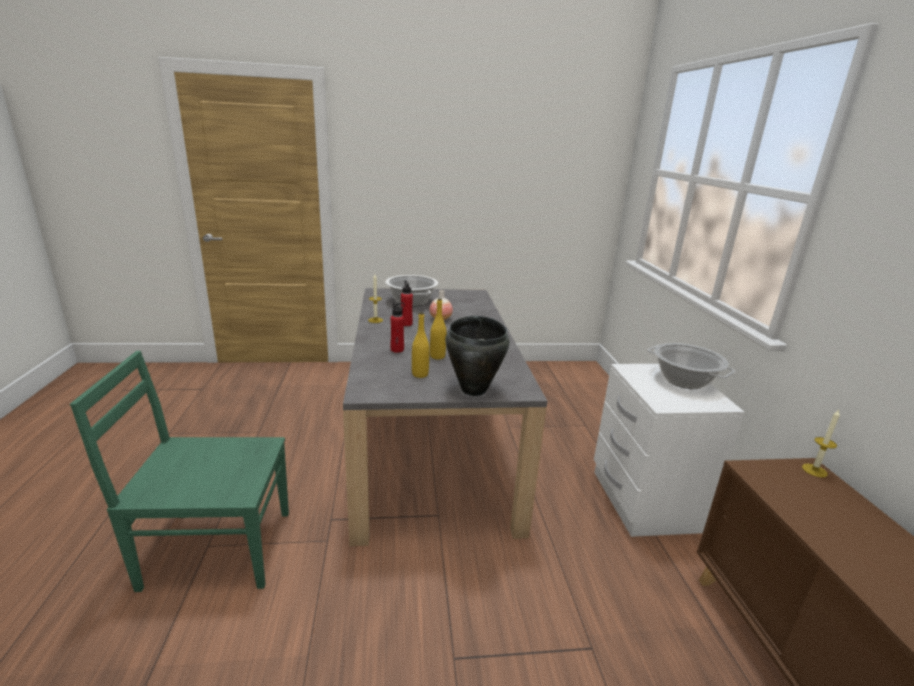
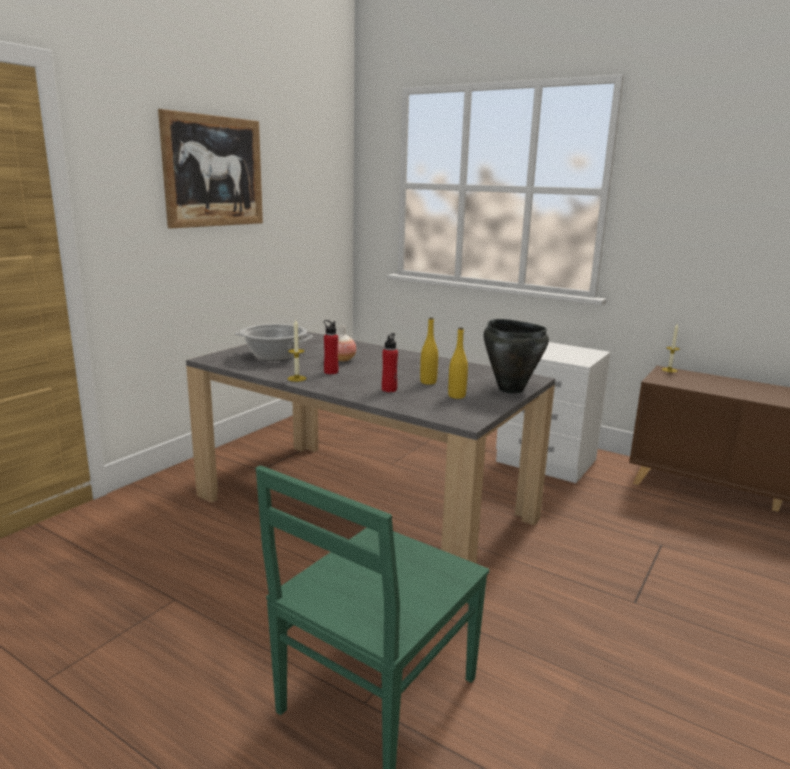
camera: 50 degrees left, 5 degrees down
(453, 151) = (214, 171): none -> picture
(684, 381) = (555, 347): cooking pot -> none

